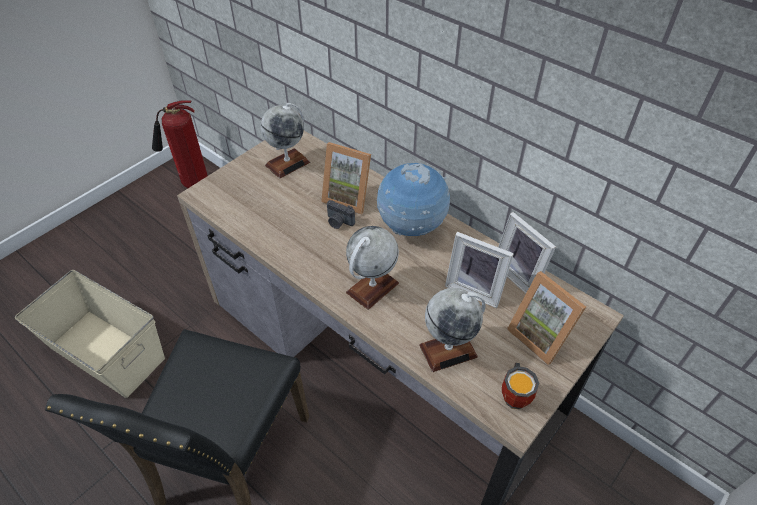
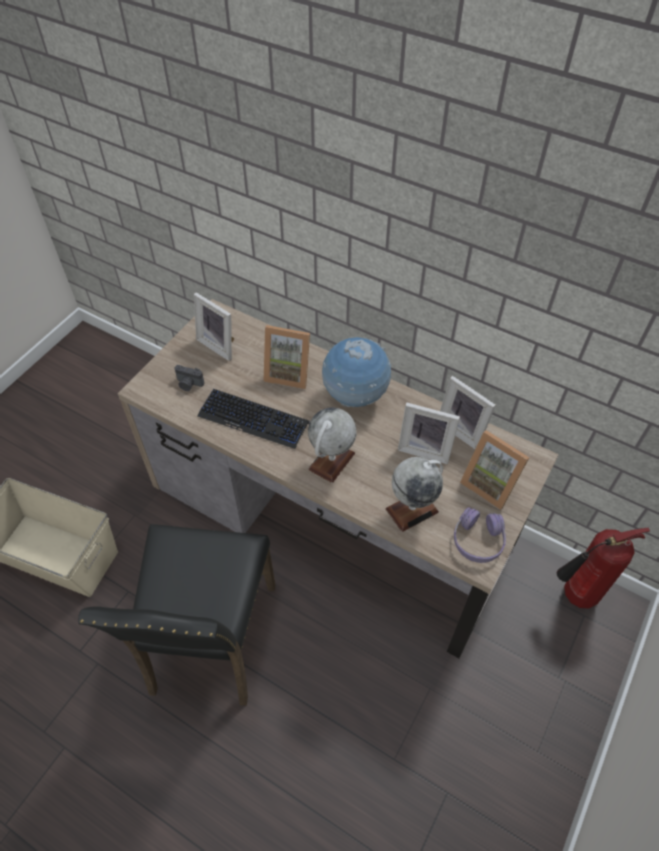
camera: 10 degrees left, 5 degrees up
(192, 184) = (96, 362): fire extinguisher -> fire extinguisher (575, 596)
(287, 163) = (219, 344): globe -> picture frame
(302, 236) = (253, 419): none -> keyboard
(339, 222) = (285, 400): camera -> camera (189, 384)
(516, 395) = (478, 540): mug -> purple headphones

